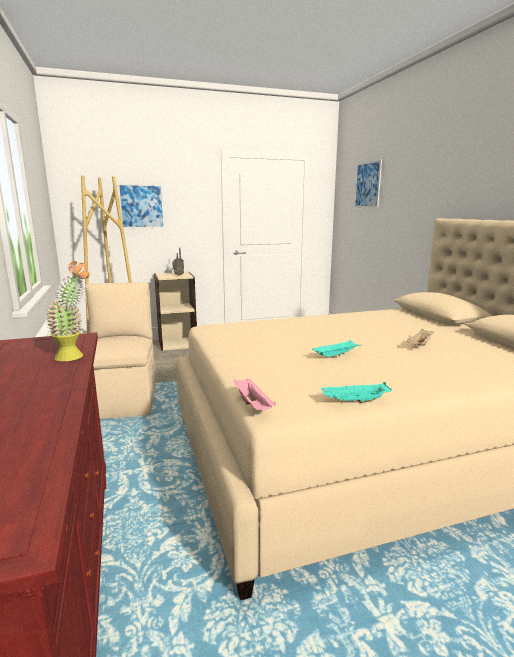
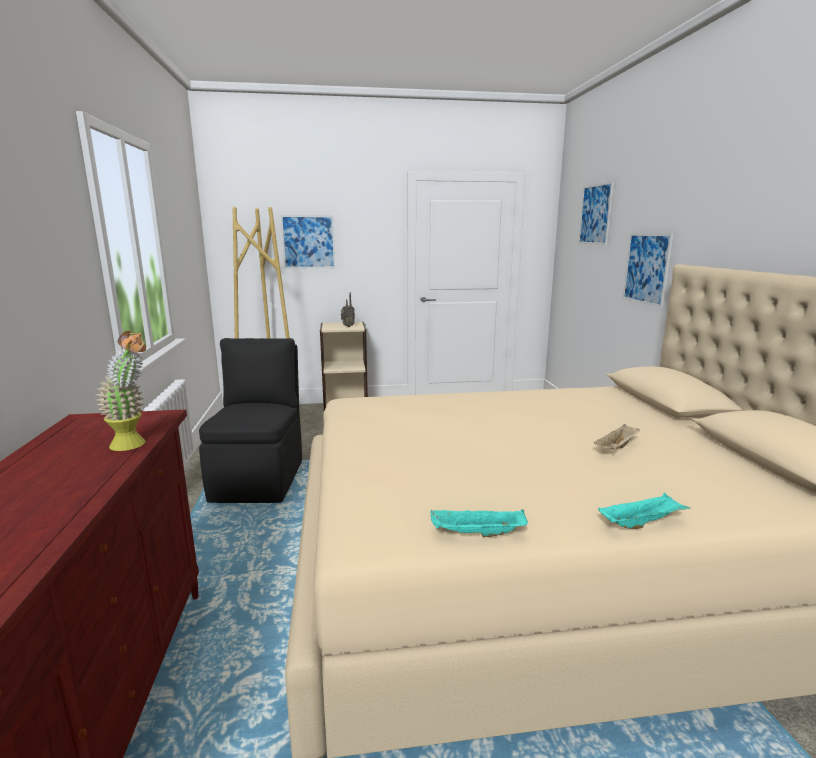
camera: 10 degrees right, 0 degrees up
(124, 399) = (259, 479): beige chair -> black chair
(253, 405) = (339, 526): pink tray -> none
(336, 355) = (489, 456): turquoise tray -> turquoise tray (641, 523)
(411, 223) = (646, 268): none -> picture

